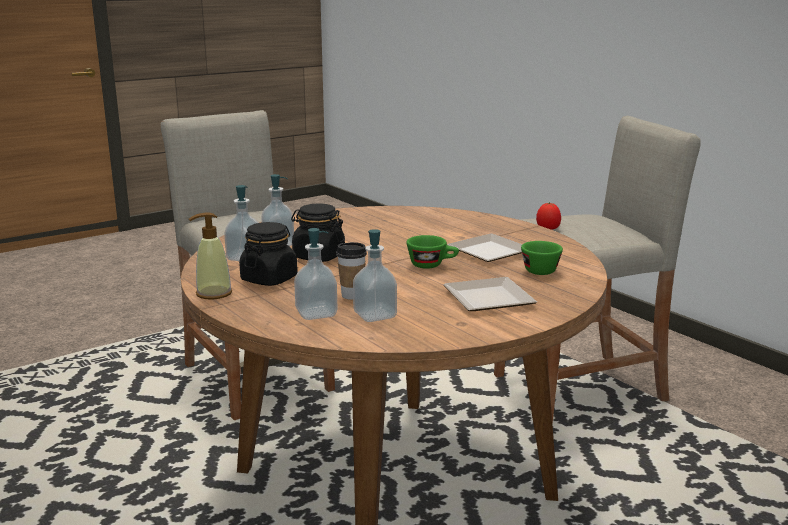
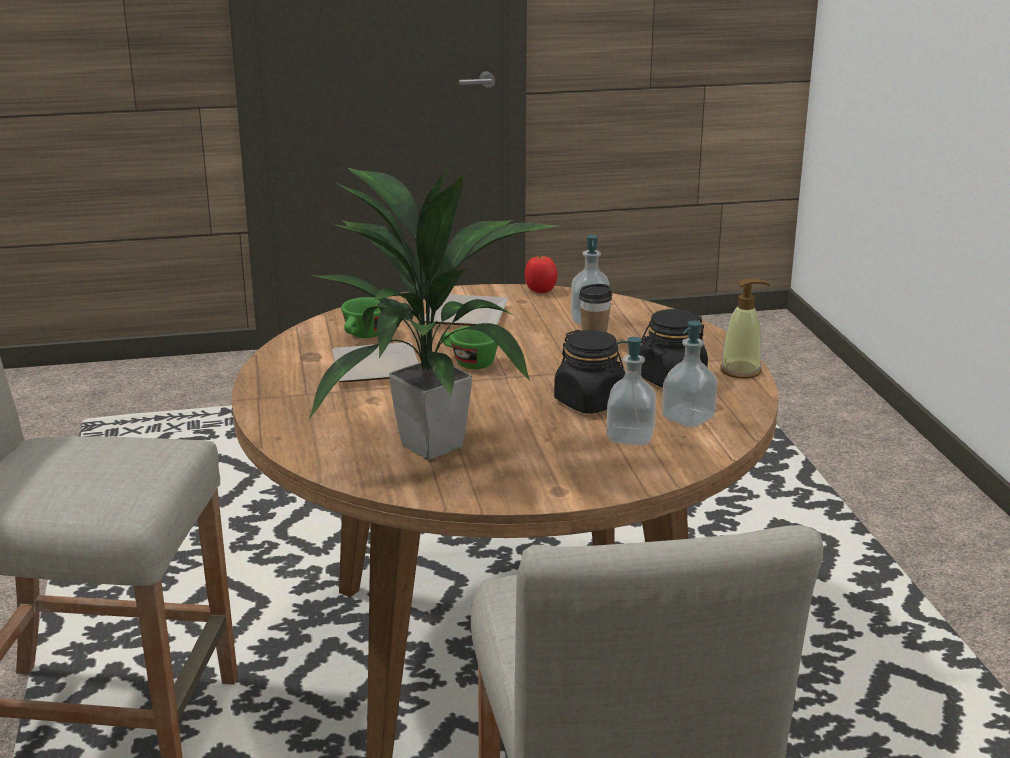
camera: 155 degrees left, 5 degrees up
(316, 313) = (643, 331): soap dispenser -> none
(393, 225) = (431, 444): none -> potted plant
(547, 229) = (146, 469): tomato -> tomato (540, 291)

